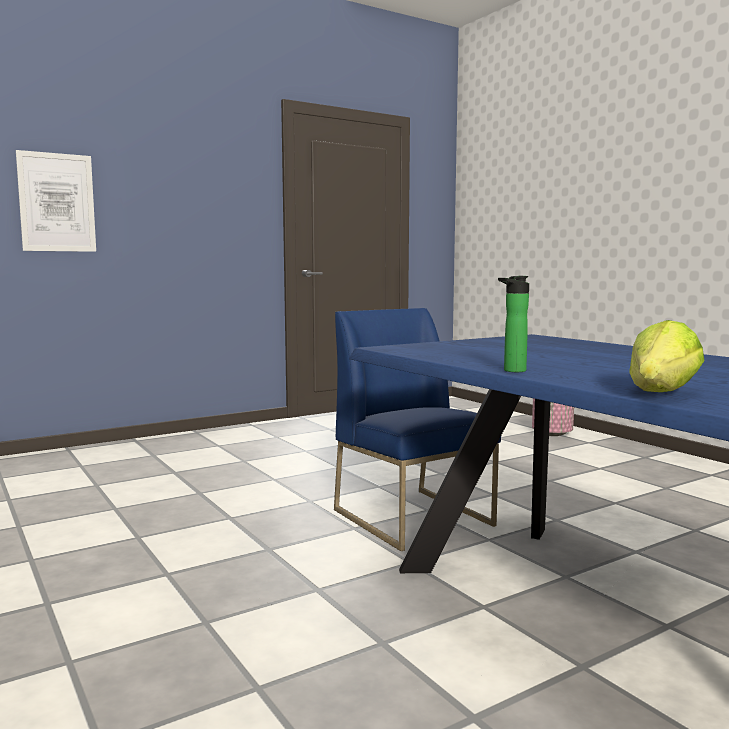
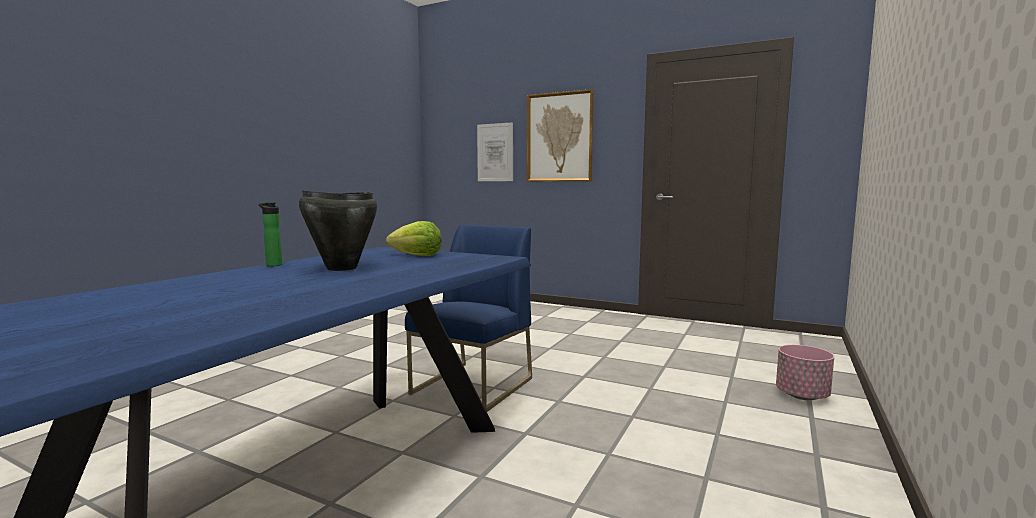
camera: 60 degrees right, 0 degrees up
(173, 189) = (559, 137): none -> picture
(571, 359) = (341, 268): none -> black cooking pot
(661, 393) = (171, 283): lettuce -> lettuce (417, 255)

